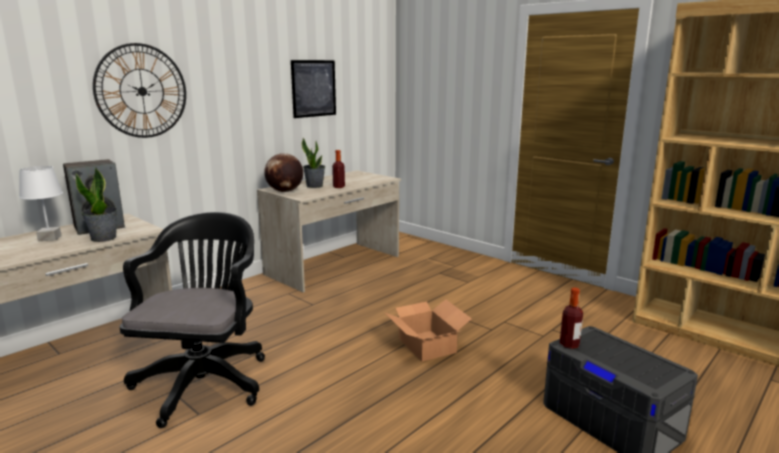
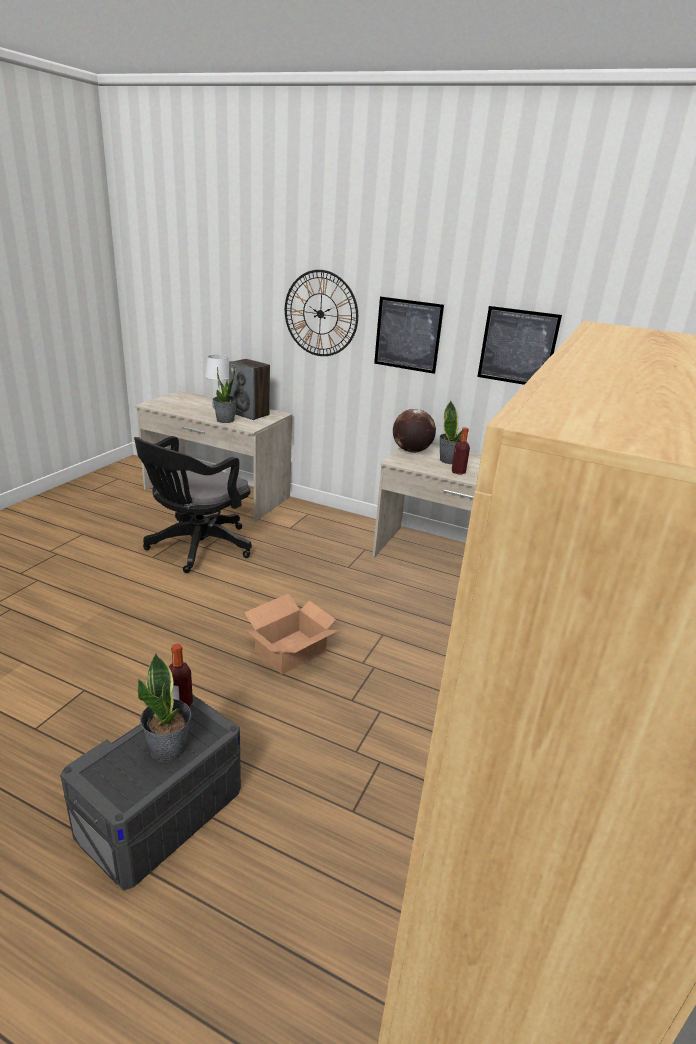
camera: 70 degrees right, 10 degrees up
(205, 380) = (196, 548): black office chair -> black office chair turned 135 degrees clockwise
(235, 95) = (408, 335): none -> picture
(617, 352) = (169, 748): none -> potted plant

